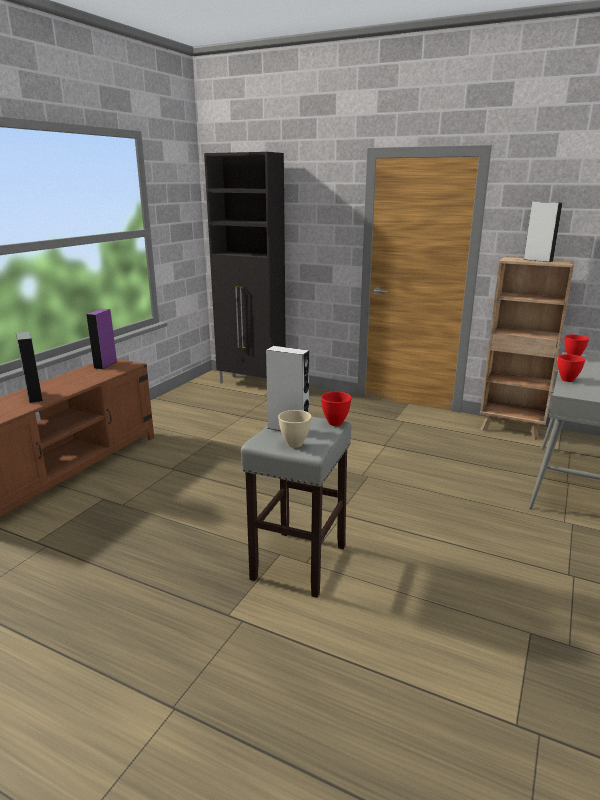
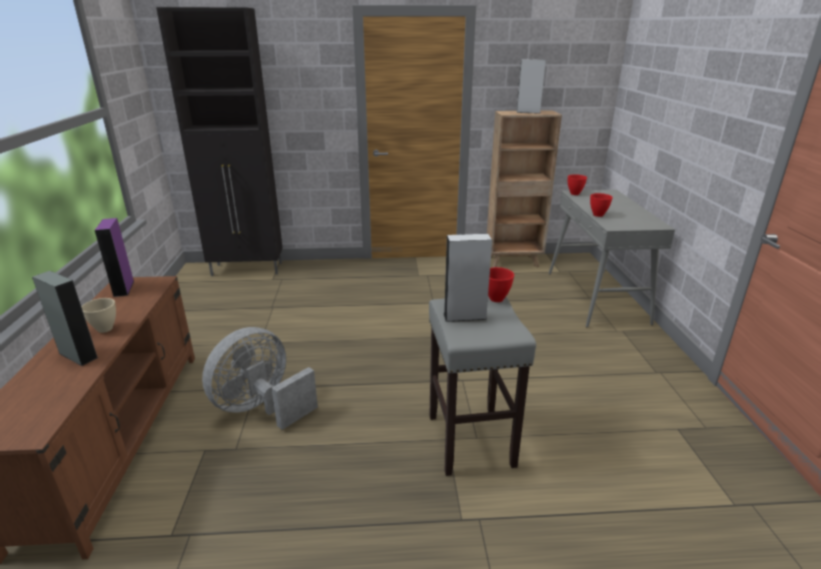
camera: 30 degrees left, 5 degrees up
(164, 484) = (261, 408): none -> grey fan
(294, 444) = (493, 331): beige bowl -> beige bowl (104, 329)

